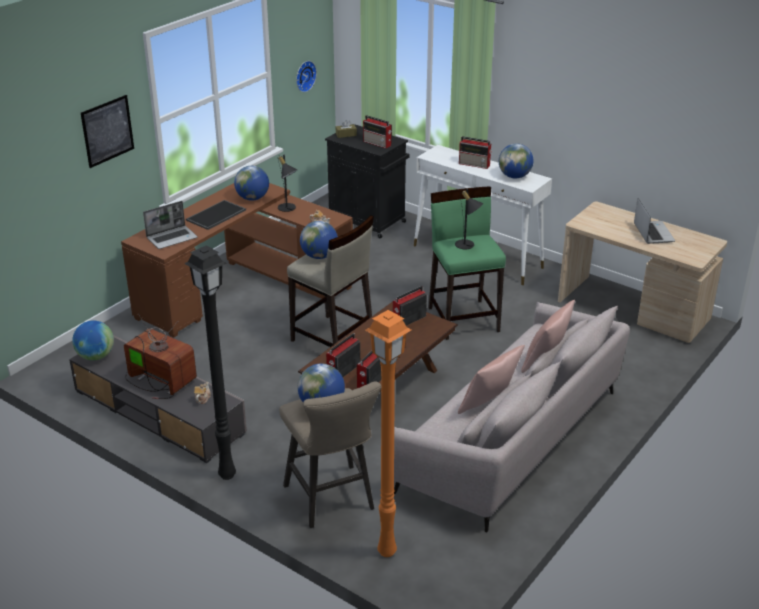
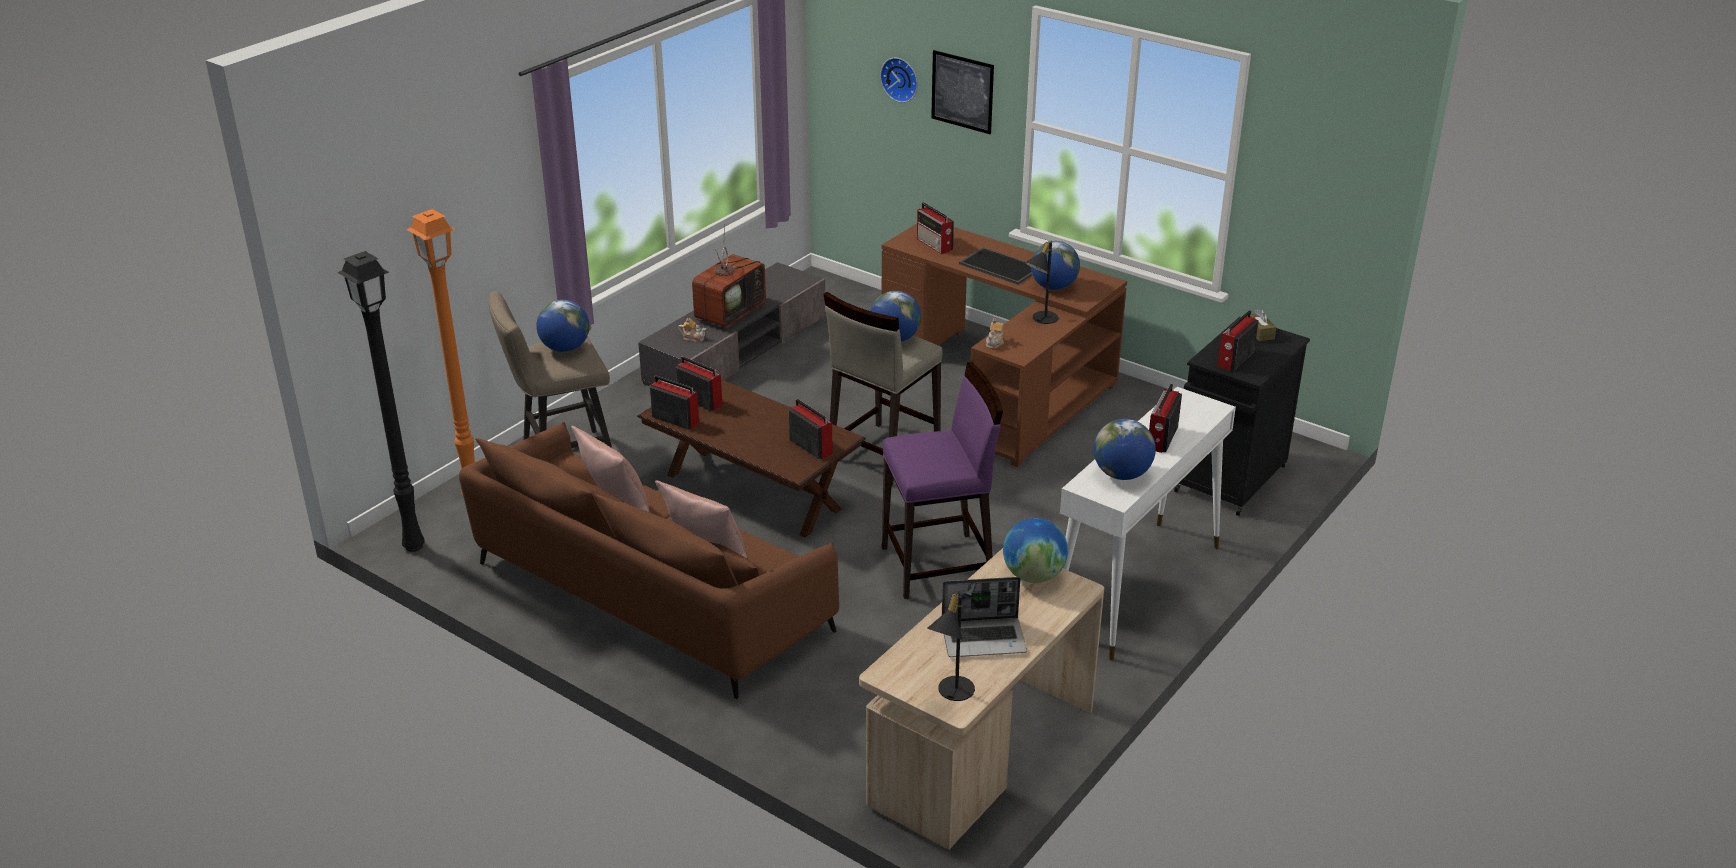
camera: 90 degrees right, 0 degrees up
(95, 356) = (780, 274): globe -> globe (1033, 575)
(172, 238) = (935, 245): laptop -> radio
(225, 475) = (621, 396): black floor lamp -> black floor lamp (414, 545)
(304, 76) = (1305, 226): wall clock -> wall clock (901, 79)
(464, 319) = (938, 566): green stool -> purple stool
(467, 246) = (930, 451): black table lamp -> black table lamp (951, 692)
(514, 438) = (646, 596): grey sofa -> brown sofa

